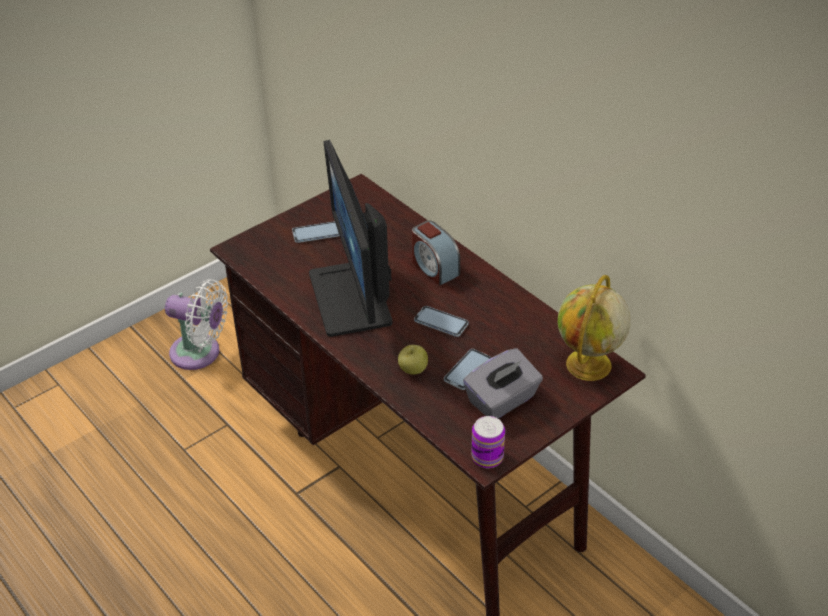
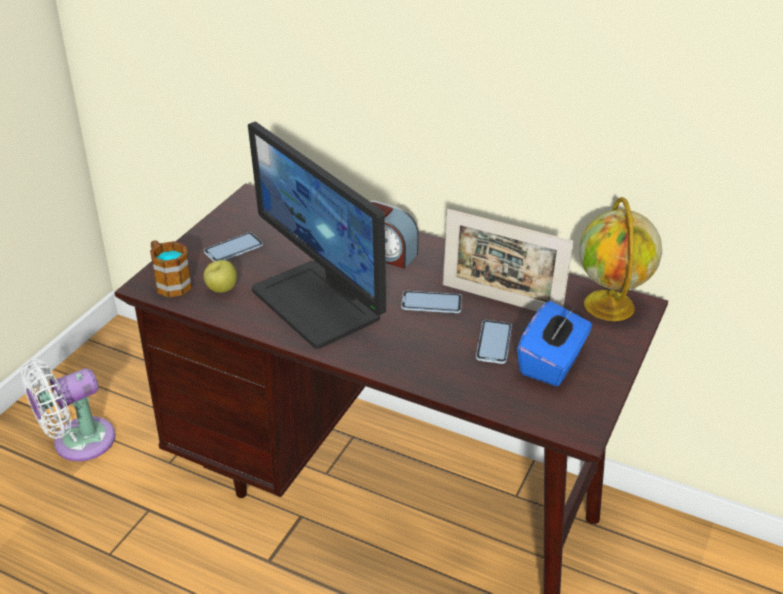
camera: 25 degrees left, 5 degrees down
(200, 353) = (77, 442): white fan -> white fan turned 150 degrees clockwise
(253, 250) = (169, 282): none -> mug
(413, 370) = (435, 358): apple -> apple (221, 289)
(487, 457) = (580, 425): can -> none
(499, 335) = (501, 300): none -> picture frame
(502, 400) = (552, 363): grey tissue box -> blue tissue box

